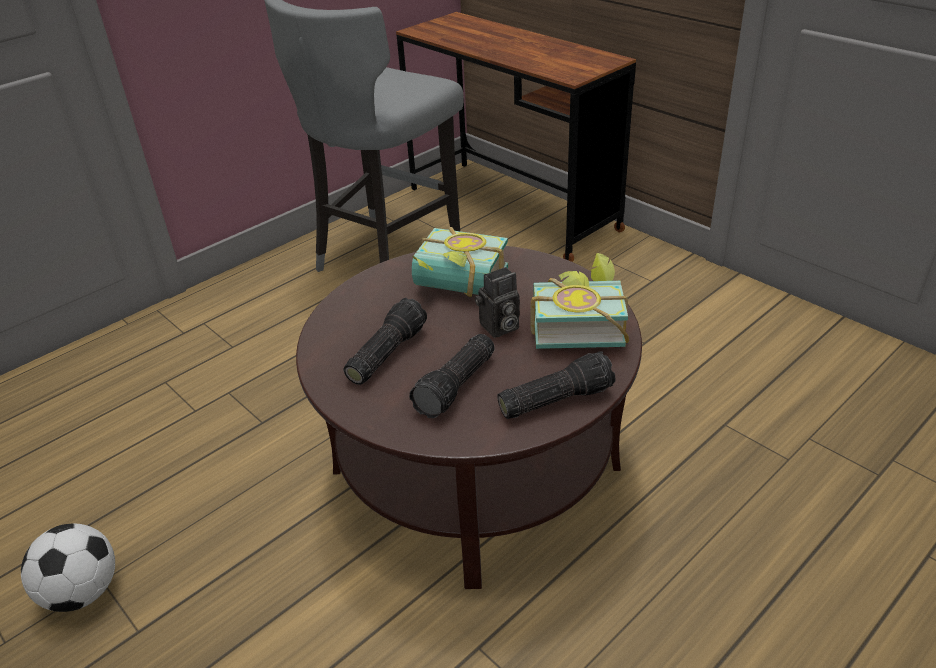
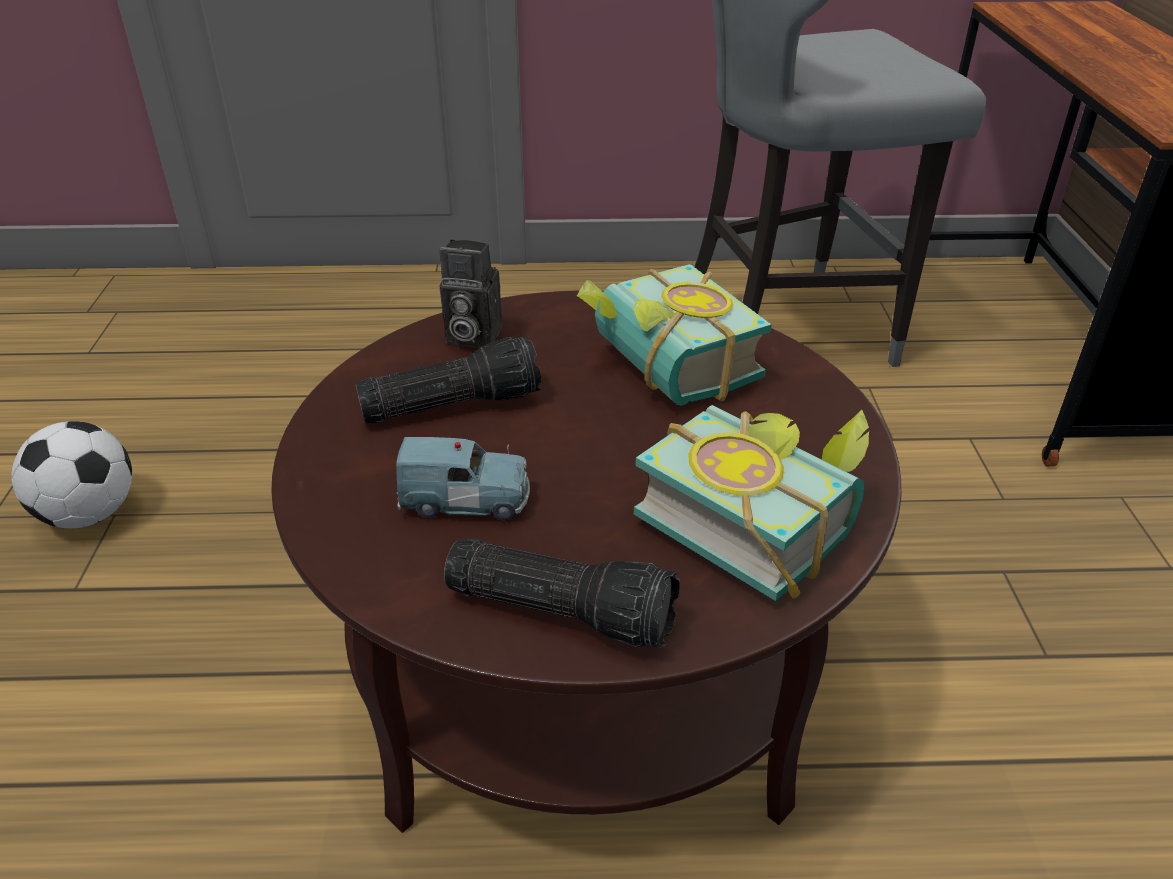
camera: 40 degrees right, 0 degrees up
(457, 386) = (466, 501): flashlight -> blue toy car
(499, 328) = (636, 455): camera -> camera (470, 336)

